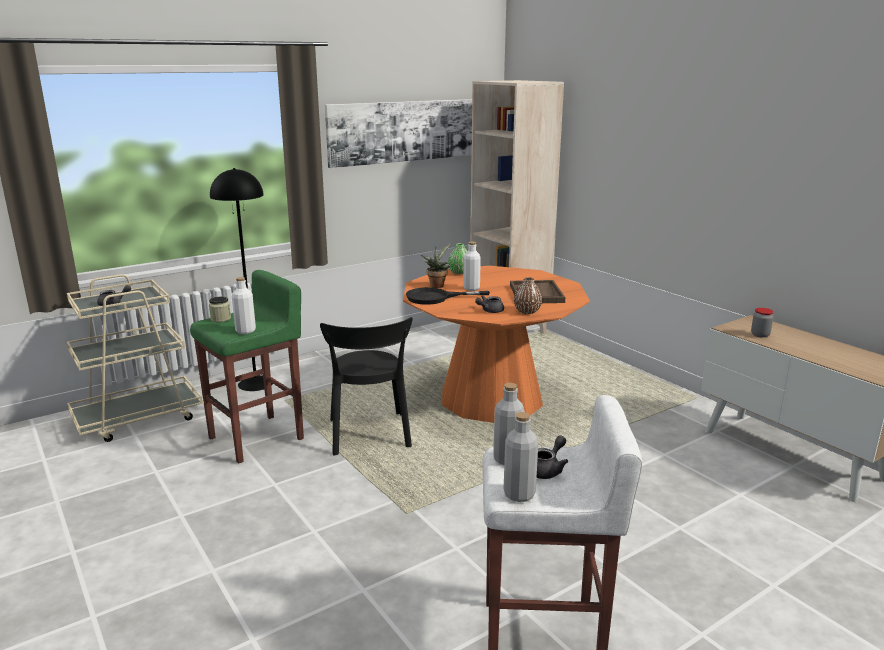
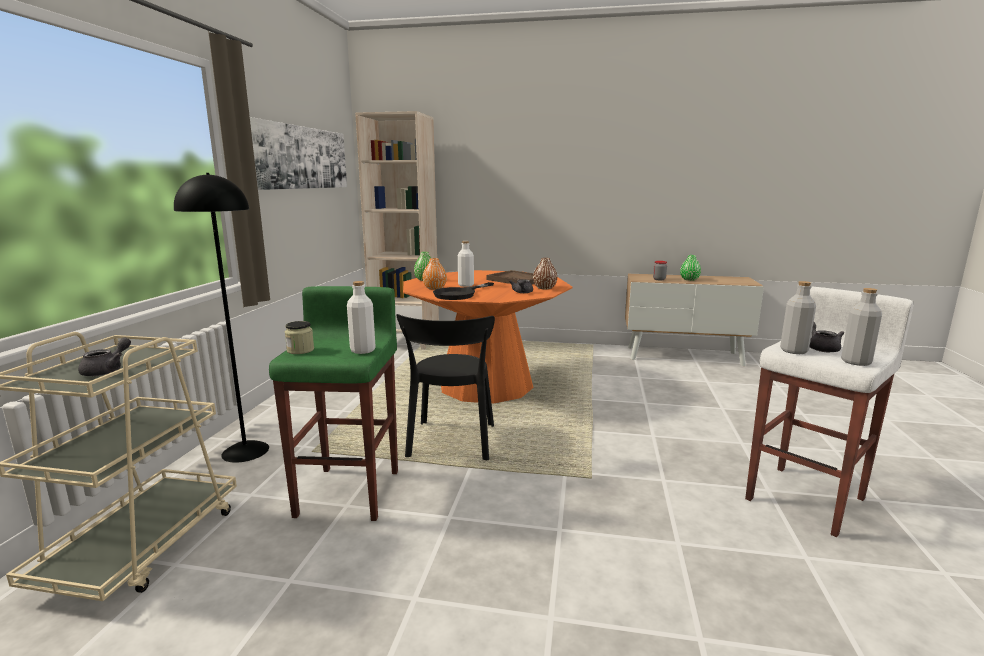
camera: 45 degrees left, 5 degrees down
(369, 436) = (451, 443): black chair -> black chair turned 60 degrees clockwise
(437, 285) = (435, 288): potted plant -> orange vase
(805, 347) = (689, 279): none -> green vase

